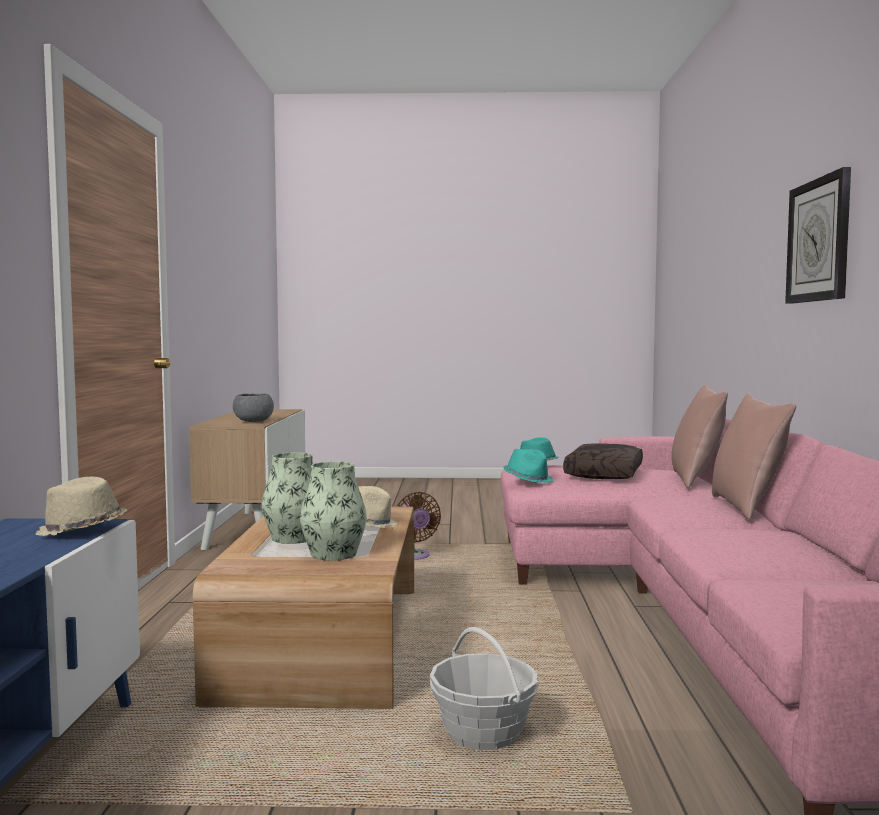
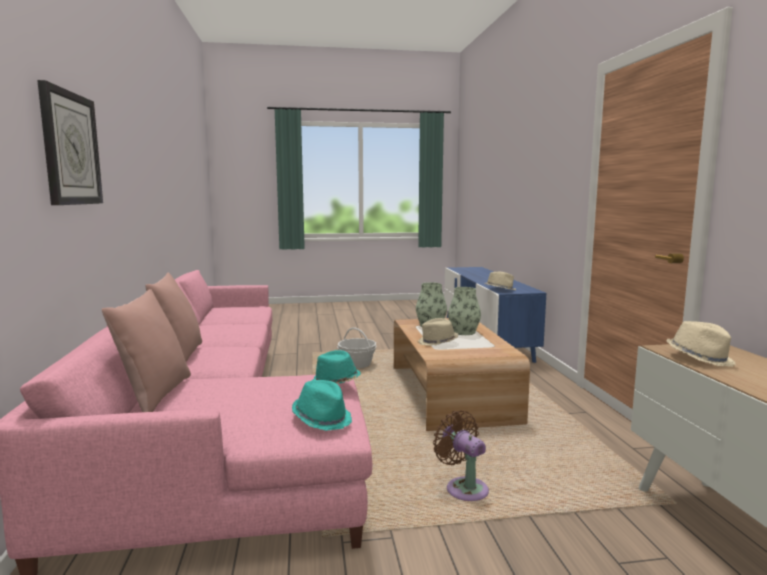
camera: 170 degrees right, 5 degrees up
(253, 421) = (700, 358): grey bowl -> beige hat
(605, 474) = (246, 398): brown pillow -> none

